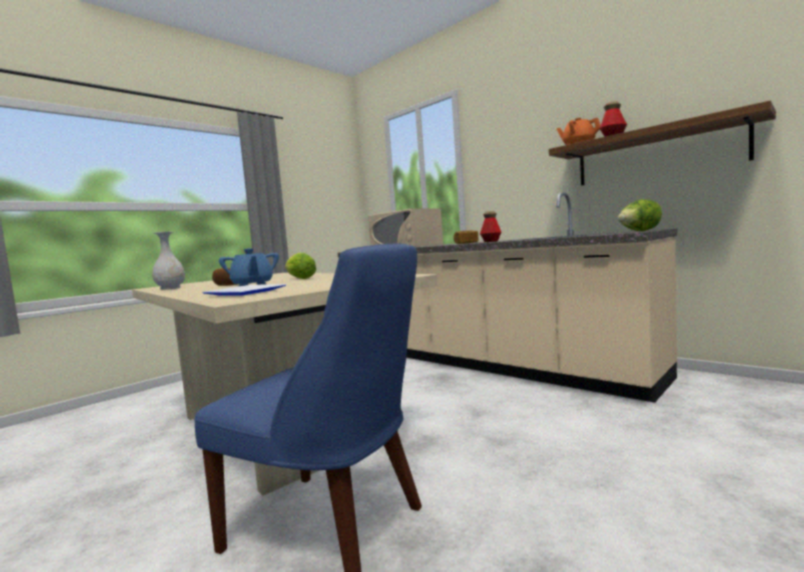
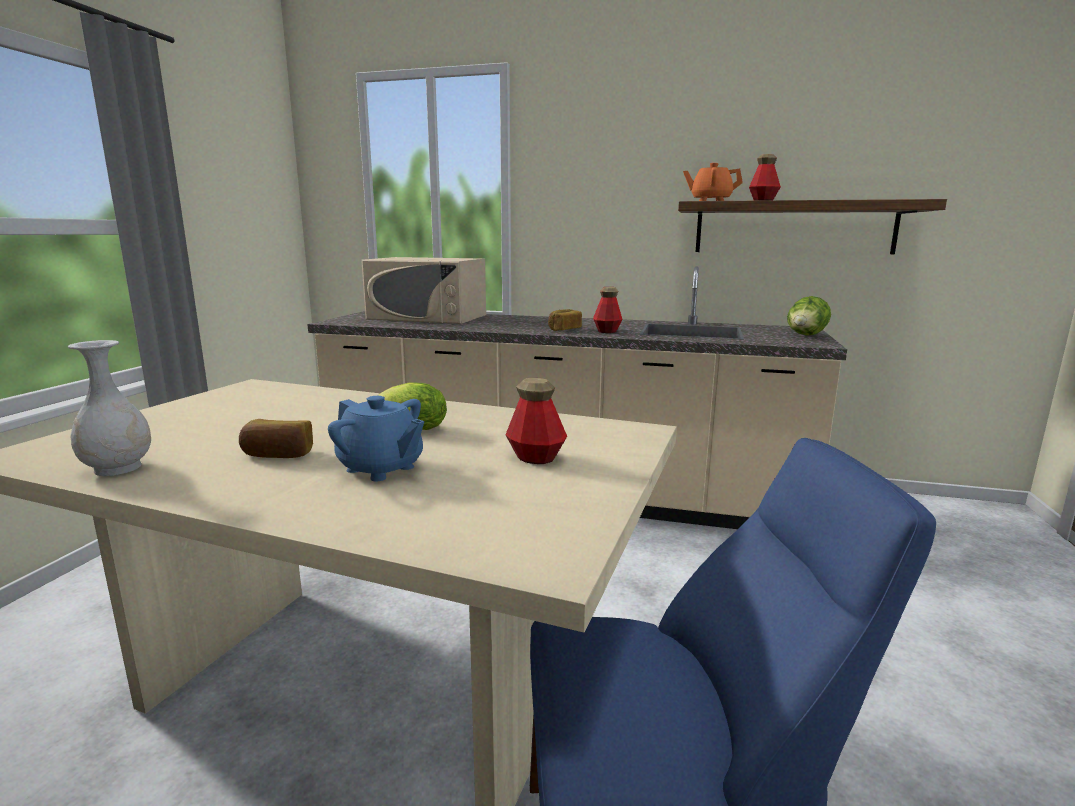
camera: 30 degrees left, 10 degrees up
(249, 292) = (470, 511): plate -> none
(325, 282) = (536, 457): none -> bottle

